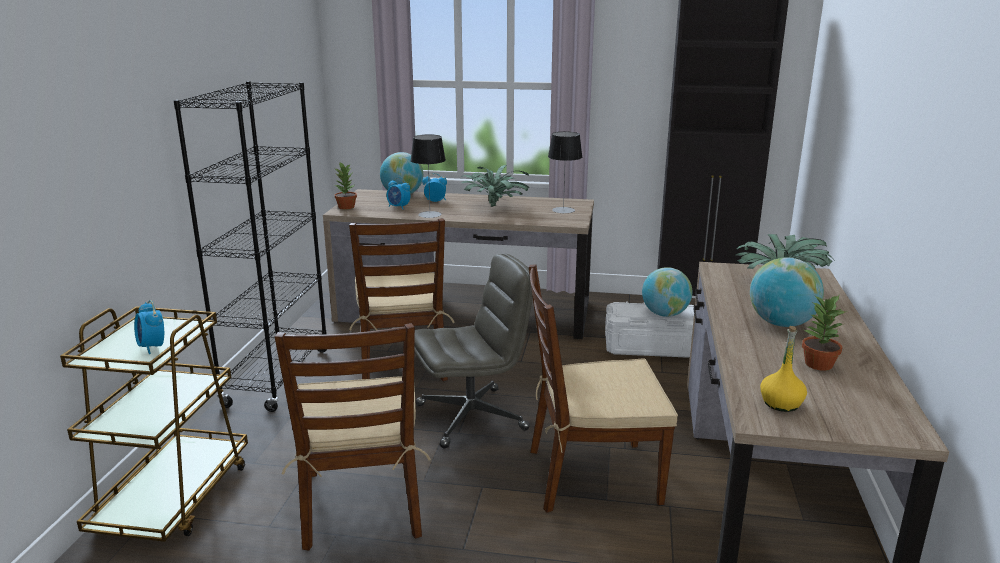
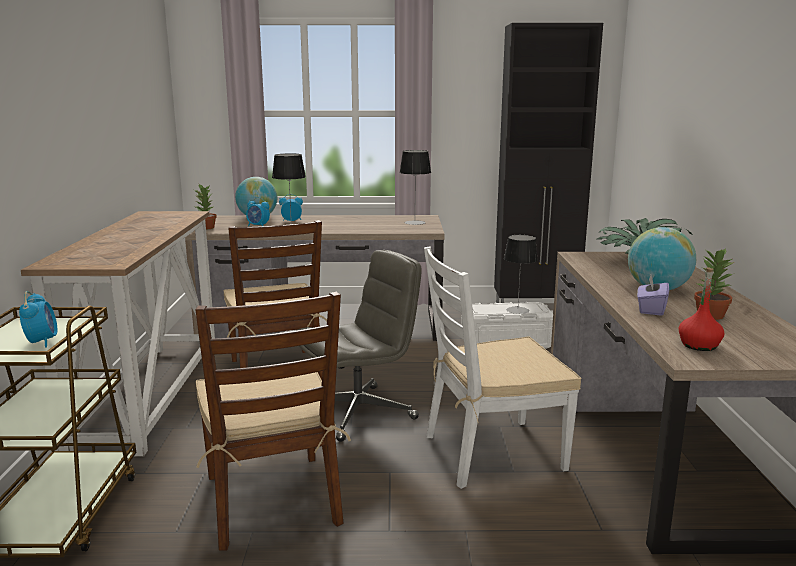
camera: 10 degrees left, 5 degrees down
(152, 347) = (42, 342): alarm clock -> alarm clock turned 150 degrees counterclockwise
(277, 377) = (150, 393): black bookcase -> console table
(495, 207) = (351, 223): potted plant -> none
(592, 476) = (492, 452): brown chair -> white chair
(665, 314) = (517, 310): globe -> table lamp
(757, 351) = (651, 309): none -> purple tissue box
(781, 403) = (699, 345): yellow bottle -> red bottle

